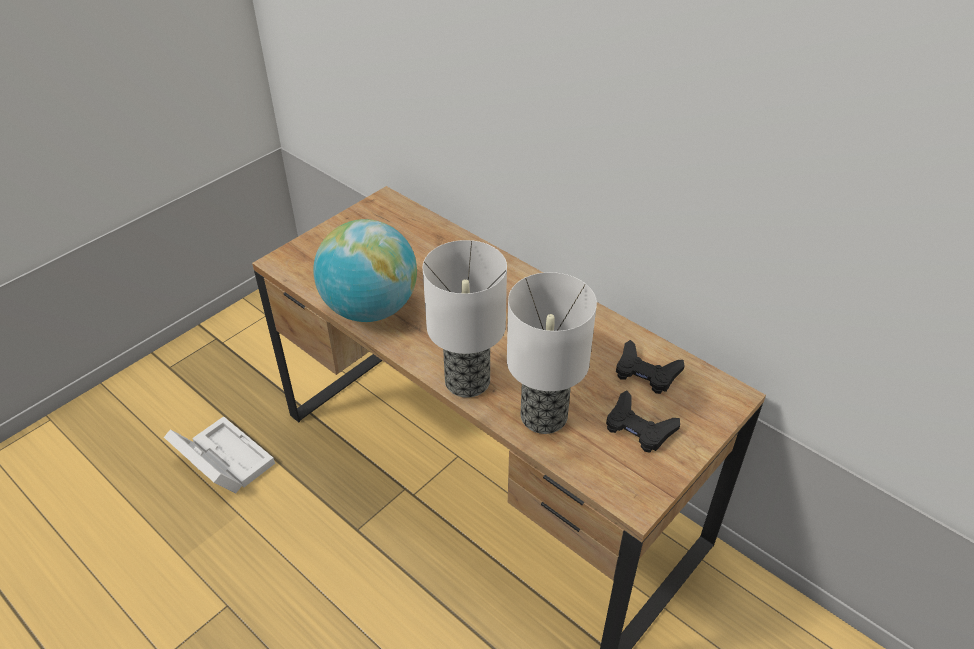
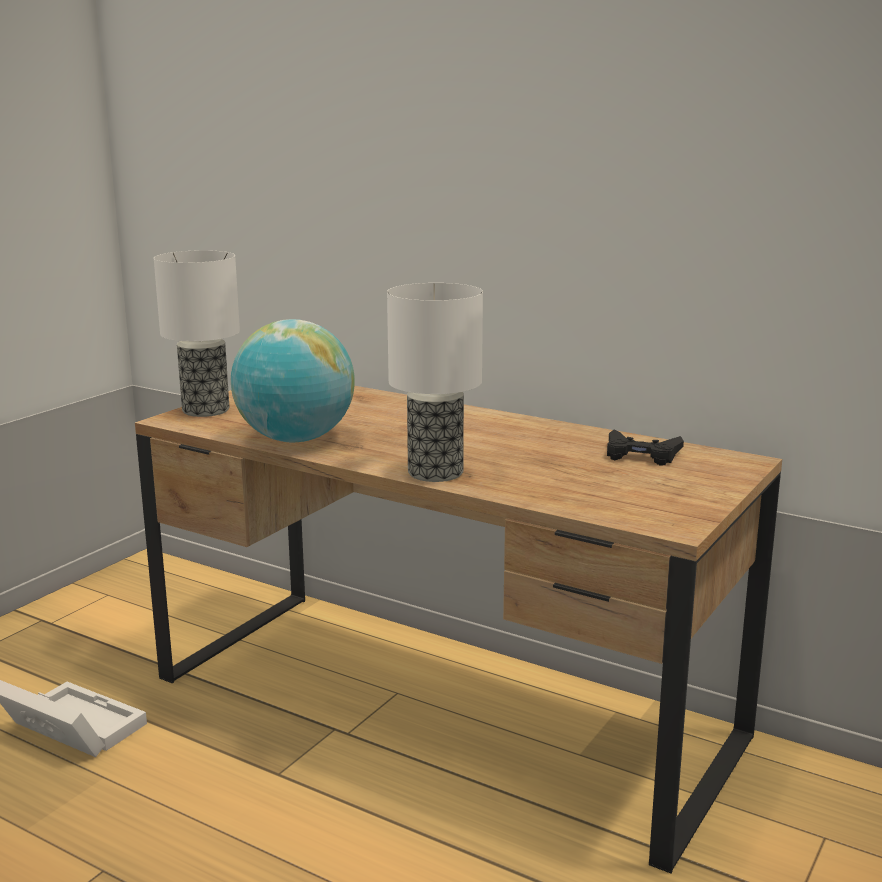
camera: 10 degrees left, 25 degrees down
(542, 416) = (536, 486): table lamp -> table lamp (204, 410)
(638, 427) = (652, 485): black game controller -> none

